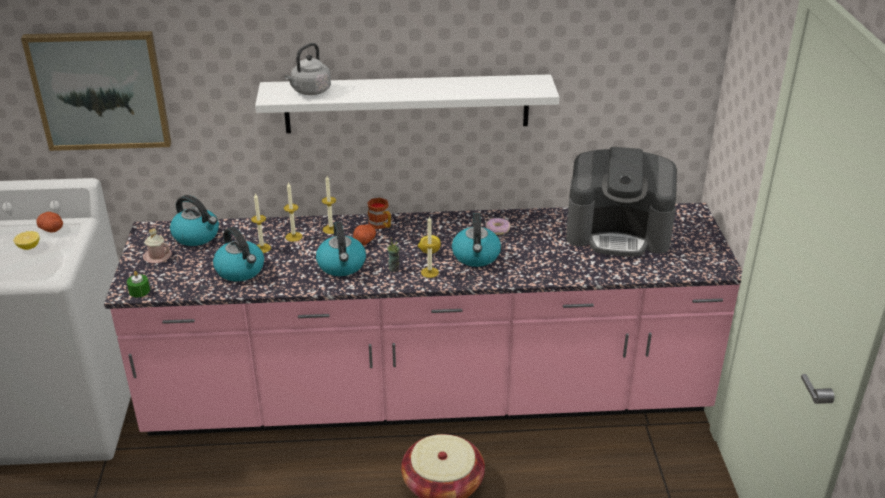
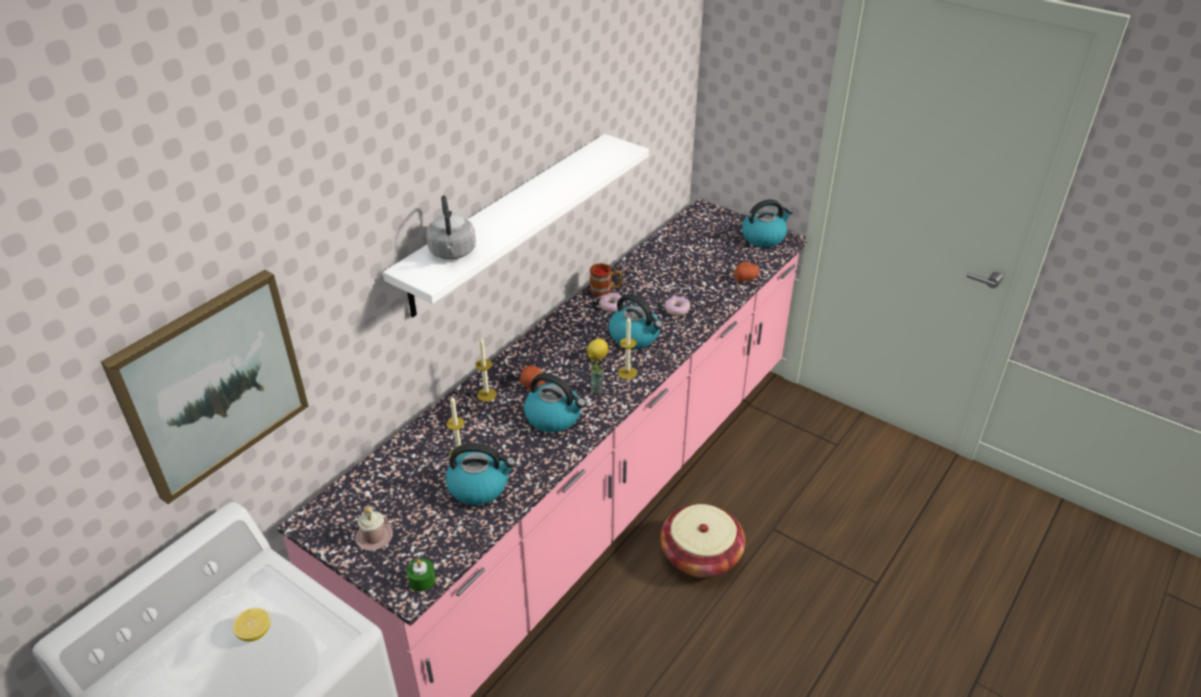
camera: 50 degrees left, 5 degrees up
(52, 229) = (244, 595): potato -> potato (745, 278)
(197, 236) = (375, 489): kettle -> kettle (764, 237)
(293, 237) = (467, 424): candle -> none
(381, 225) = (521, 362): mug -> mug (605, 289)
(537, 259) = (677, 309): none -> donut
(618, 232) = (689, 254): coffee machine -> none

